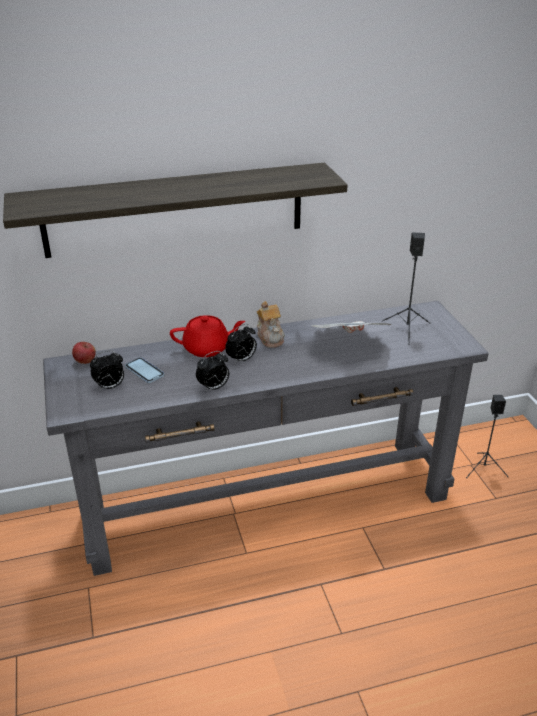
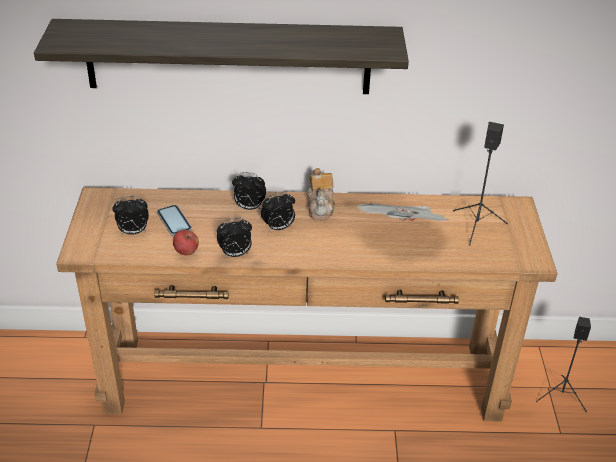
camera: 15 degrees right, 5 degrees up
(85, 362) = (121, 199): apple -> apple (186, 252)
(207, 348) = (249, 207): red teapot -> alarm clock
(267, 503) = (303, 379): grey console table -> brown console table

